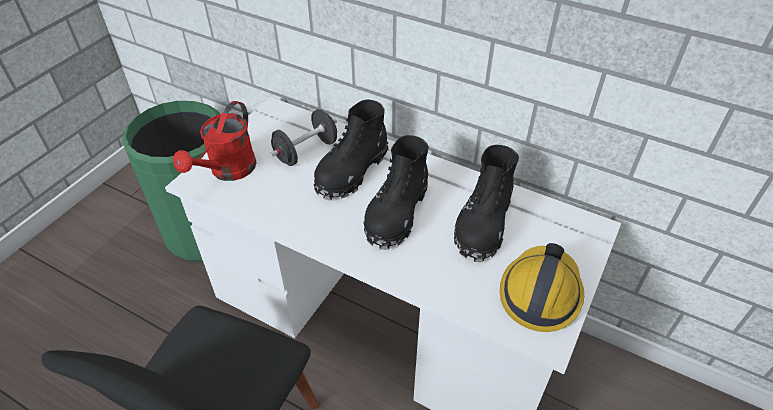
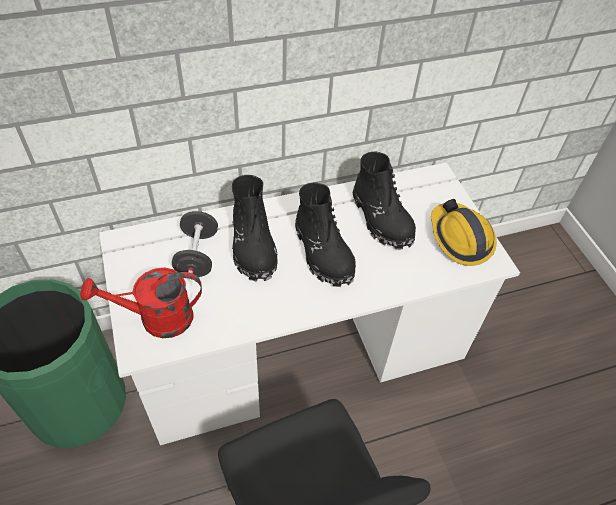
camera: 50 degrees left, 5 degrees up
(228, 171) = (156, 319): red watering can -> red watering can turned 105 degrees clockwise

